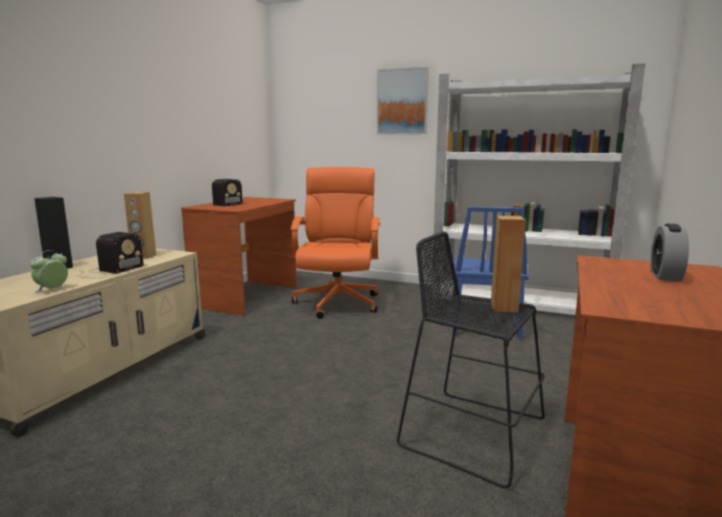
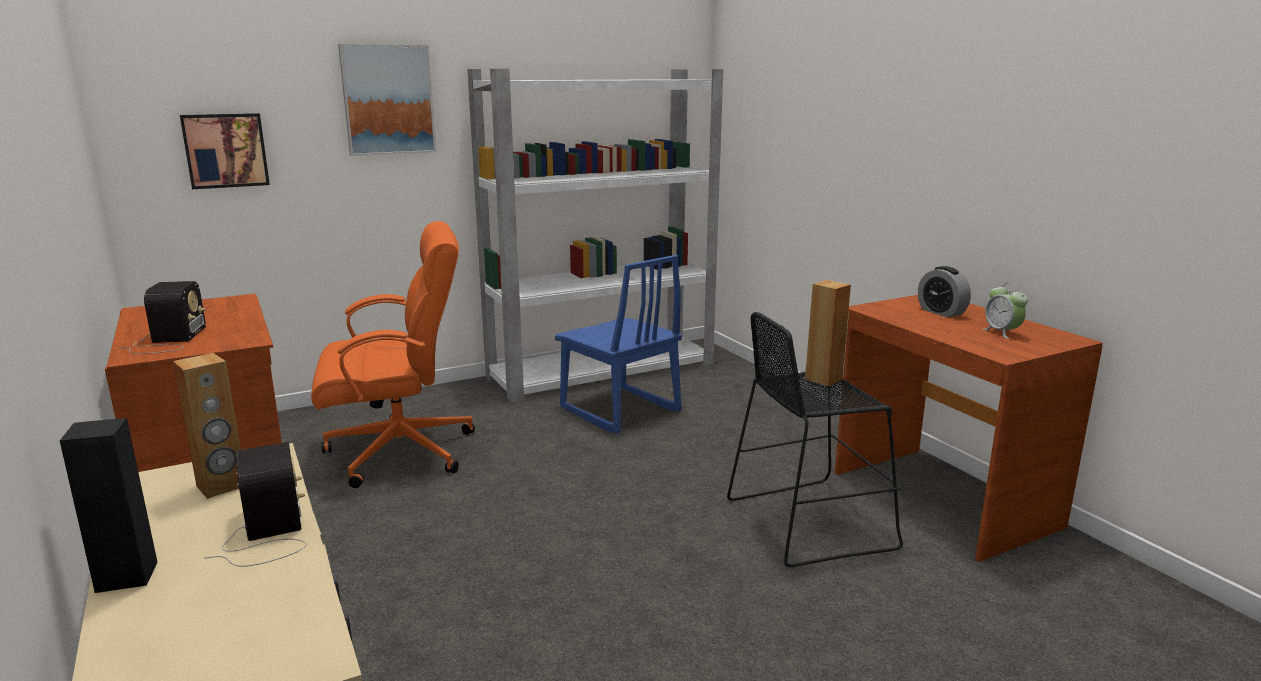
camera: 50 degrees left, 5 degrees up
(52, 290) = (303, 603): alarm clock -> alarm clock (1001, 332)
(320, 129) = (225, 150): none -> picture
(337, 303) = (400, 452): orange office chair -> orange office chair turned 120 degrees clockwise

